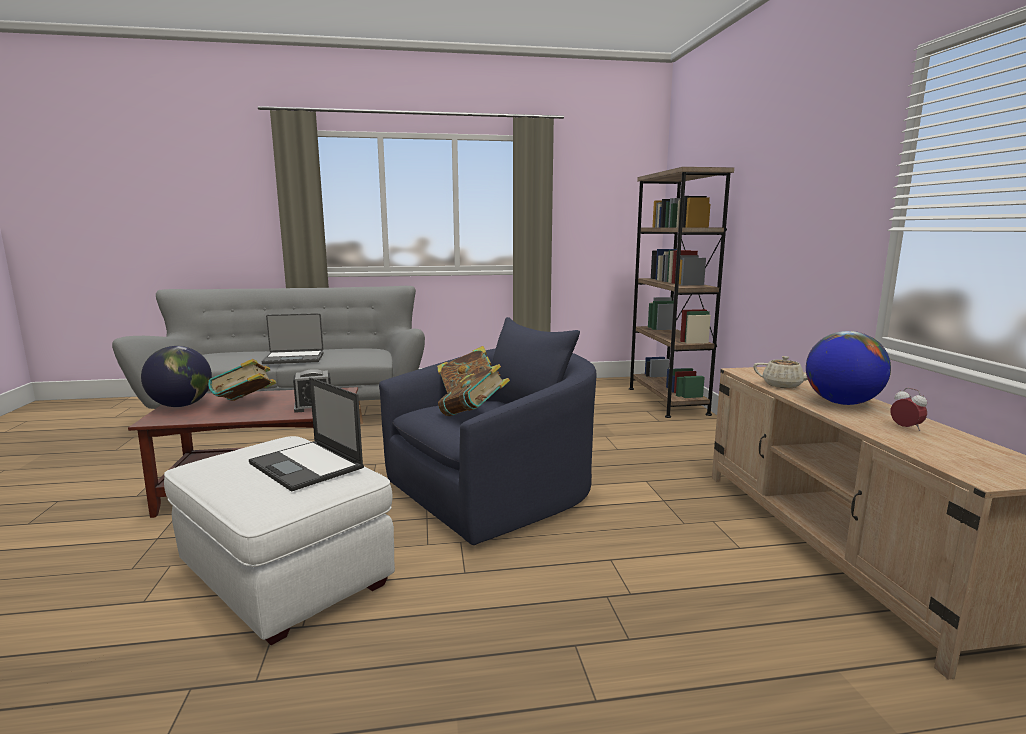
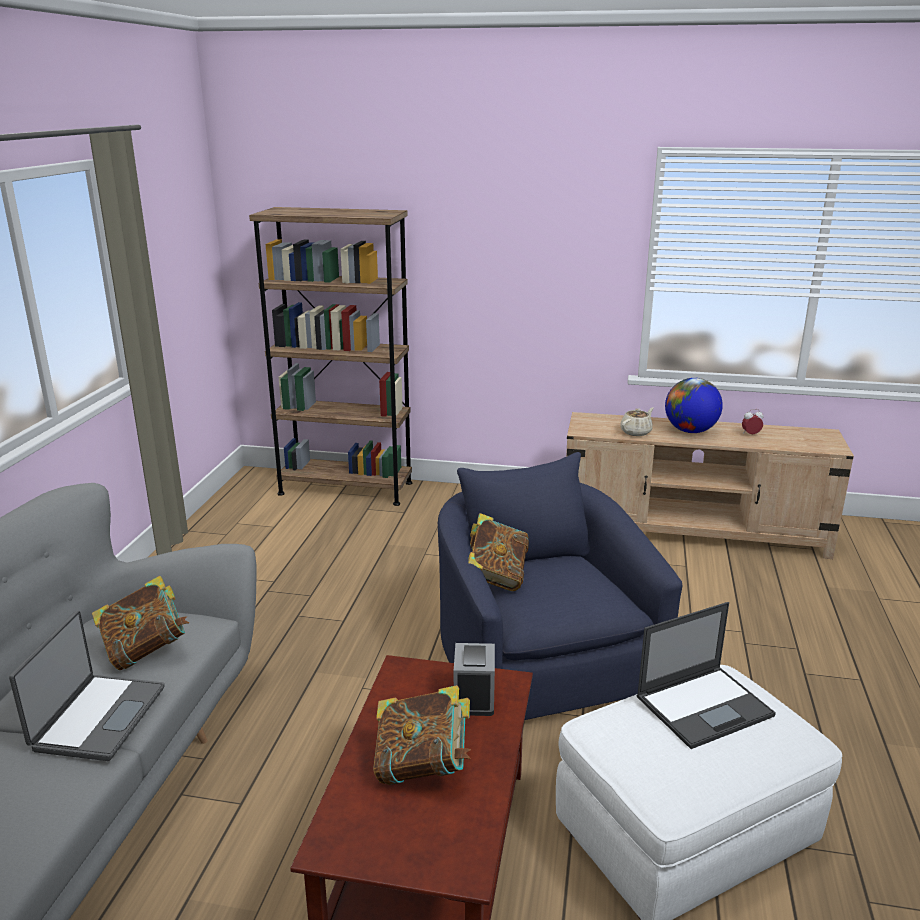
camera: 70 degrees left, 10 degrees up
(181, 405) = (385, 846): globe -> none
(473, 416) = (578, 585): book -> book (146, 650)

